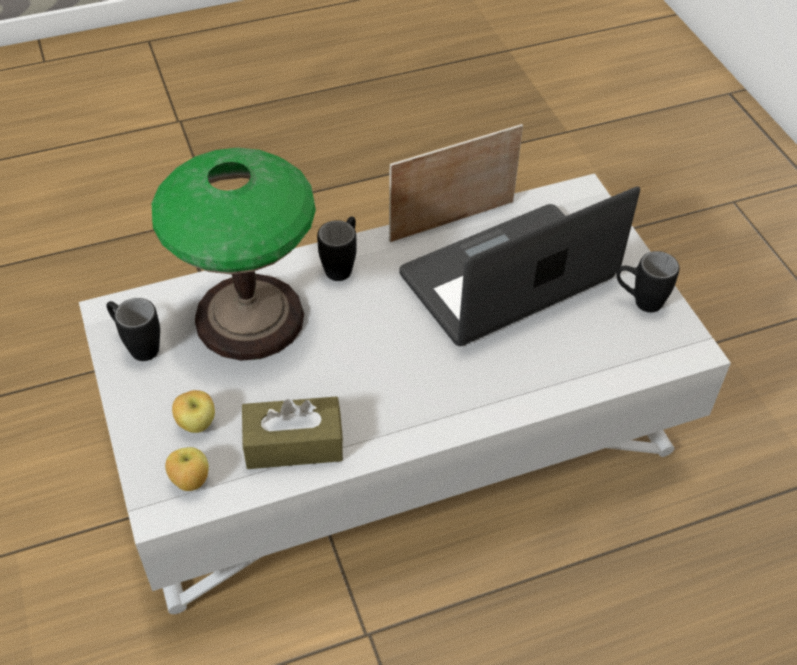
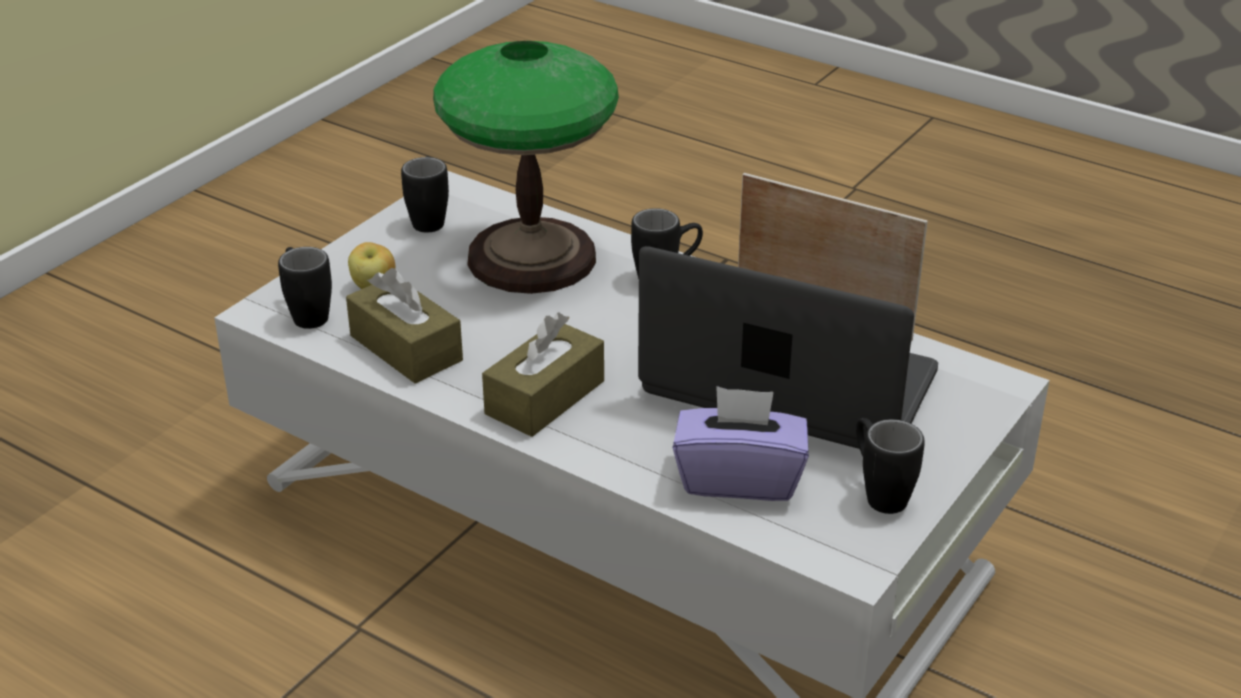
camera: 55 degrees right, 15 degrees down
(190, 481) = (306, 313): apple -> black mug
(420, 399) = (545, 397): none -> brown tissue box
(579, 353) = (739, 478): none -> purple tissue box

